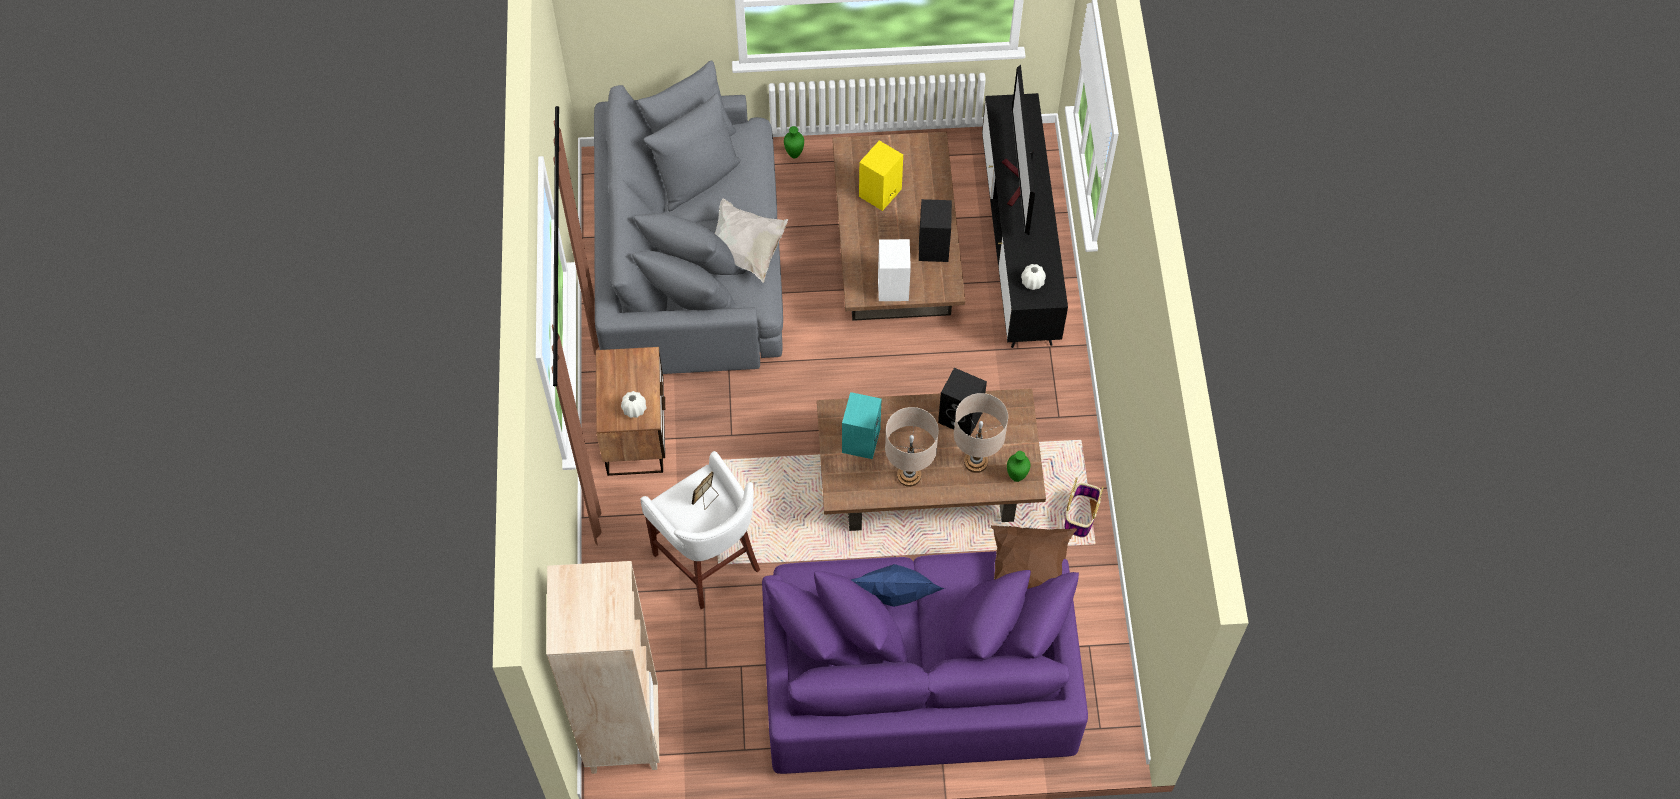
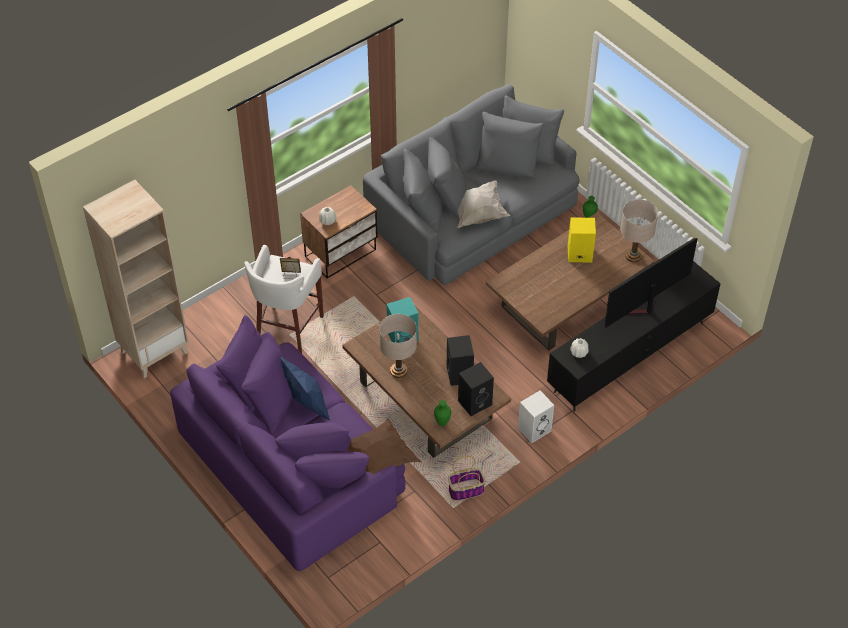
camera: 55 degrees right, 10 degrees down
(892, 286) = (520, 294): white speaker -> white speaker (534, 429)
(932, 246) = (566, 298): black speaker -> black speaker (475, 402)
(975, 462) = (435, 397): beige table lamp -> beige table lamp (633, 256)

